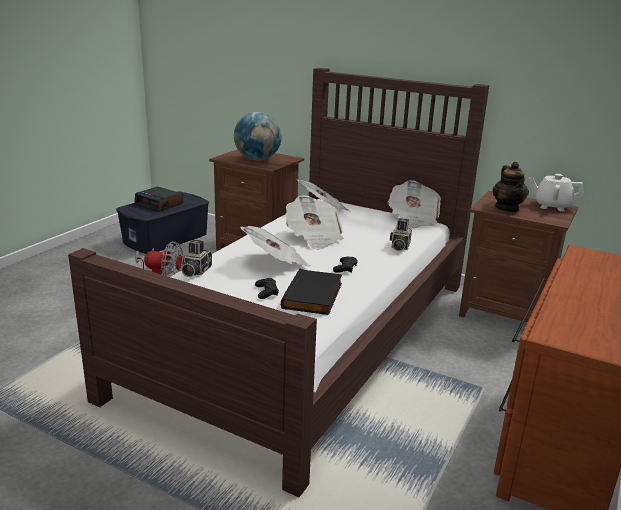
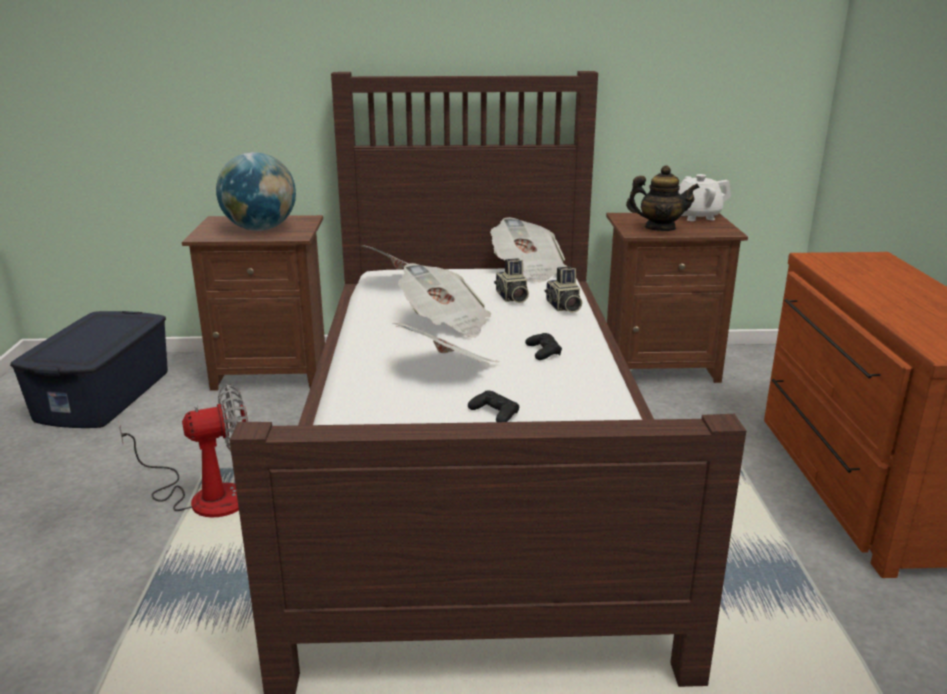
camera: 30 degrees left, 0 degrees up
(160, 204) = (85, 338): alarm clock -> none
(195, 271) = (353, 416): camera -> camera (511, 298)
(314, 296) = (560, 399): black book -> none
(507, 208) = (659, 228): teapot -> teapot turned 45 degrees counterclockwise

